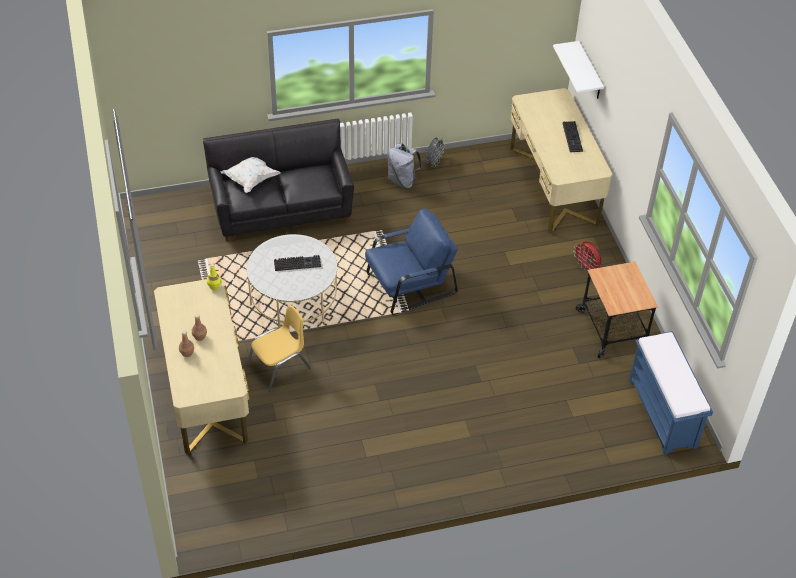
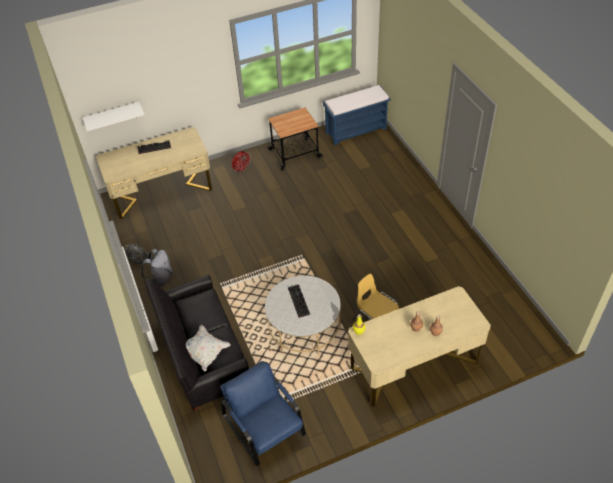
camera: 95 degrees left, 0 degrees up
(409, 283) = (275, 258): blue armchair -> blue armchair (265, 426)

